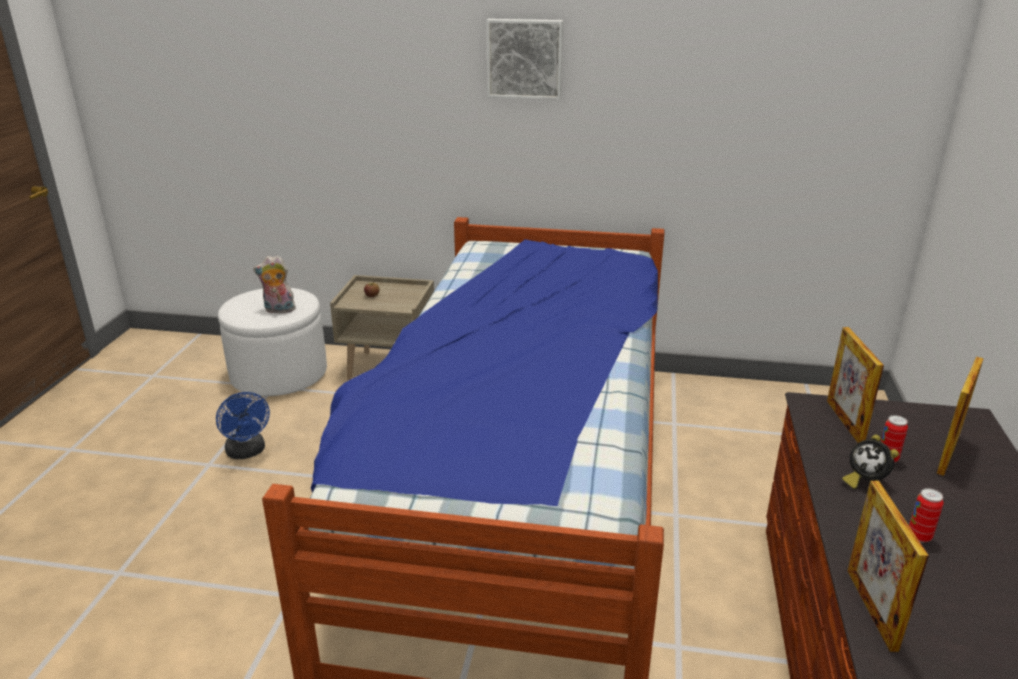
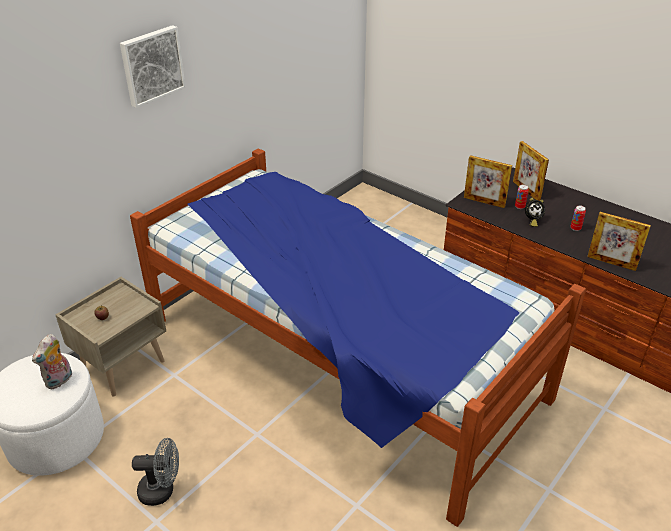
camera: 60 degrees left, 10 degrees up
(247, 452) = (162, 490): blue fan -> grey fan

